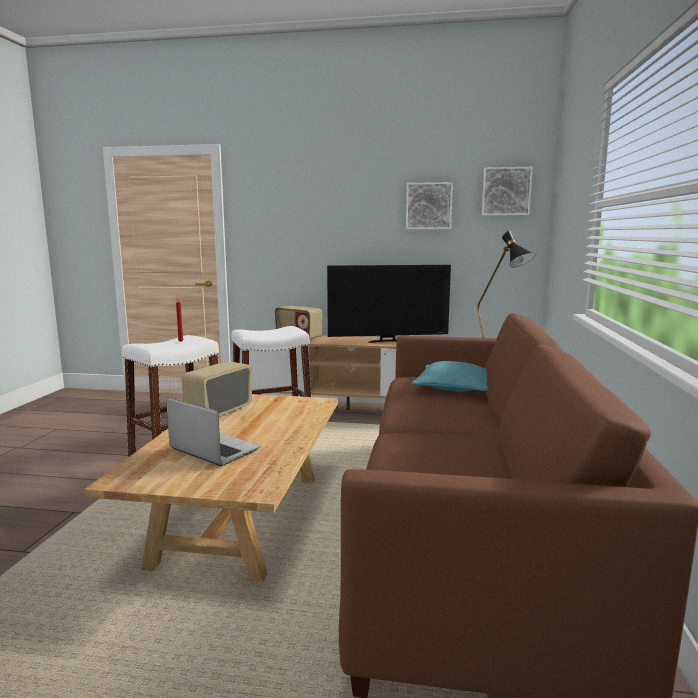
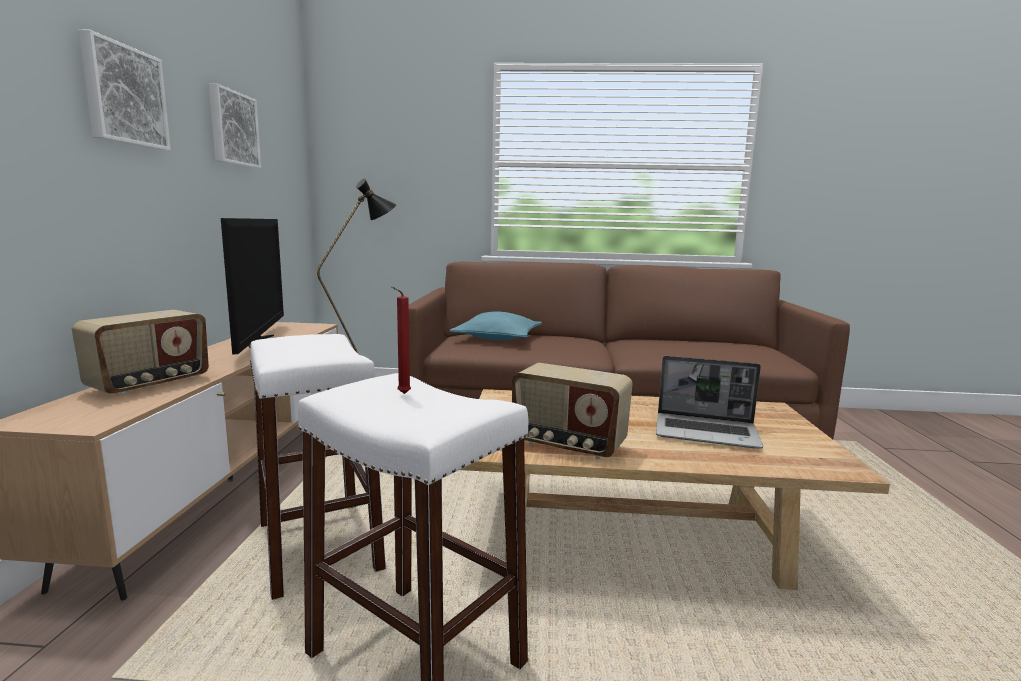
camera: 95 degrees left, 0 degrees up
(213, 449) = (707, 432): laptop -> laptop turned 105 degrees counterclockwise
(506, 191) = (285, 127): picture -> picture (123, 95)

